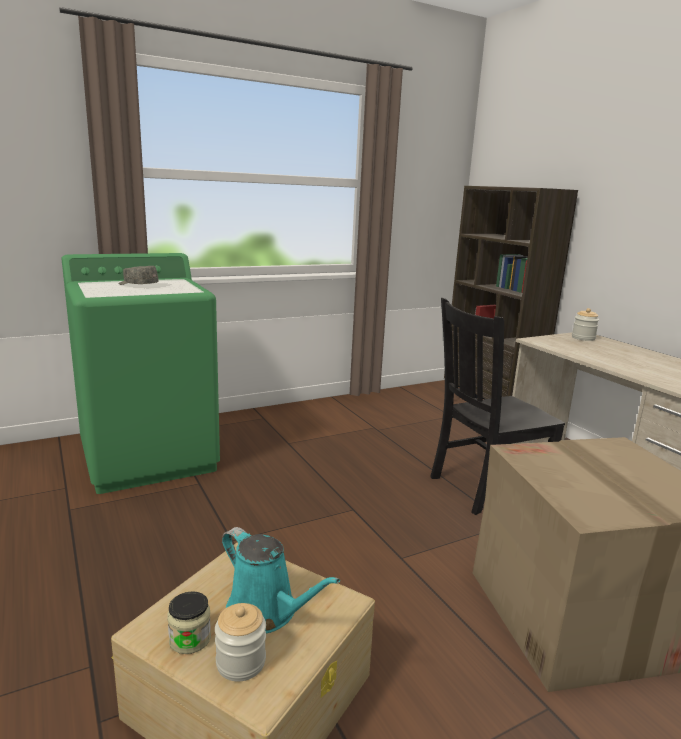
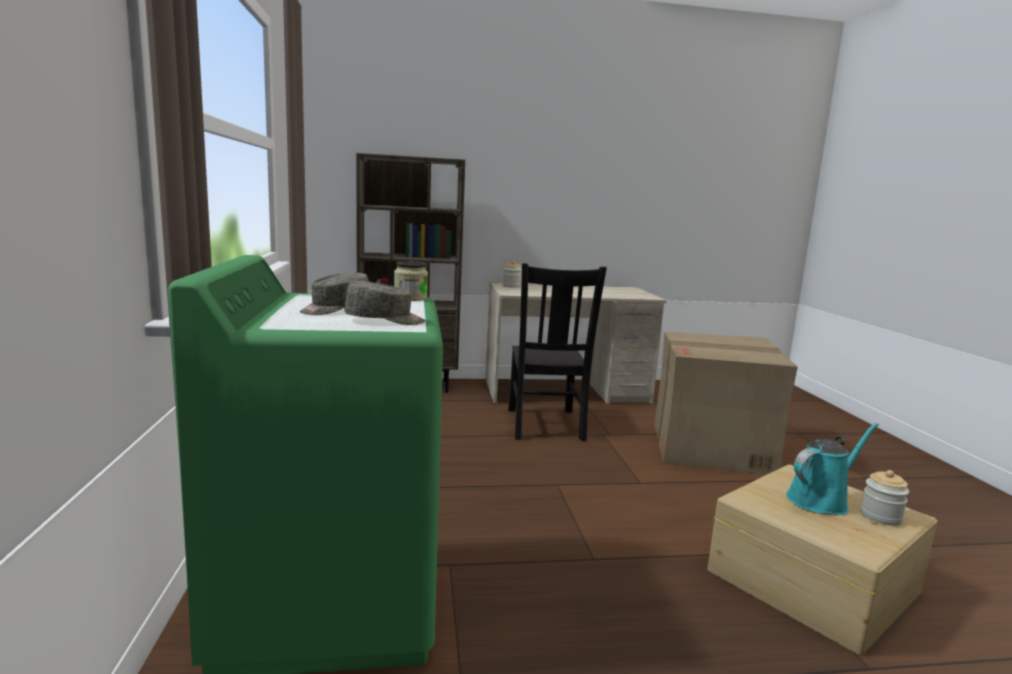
camera: 70 degrees left, 5 degrees down
(112, 291) = (385, 320): none -> grey cap
(190, 639) = (866, 533): jar -> jar (410, 298)

